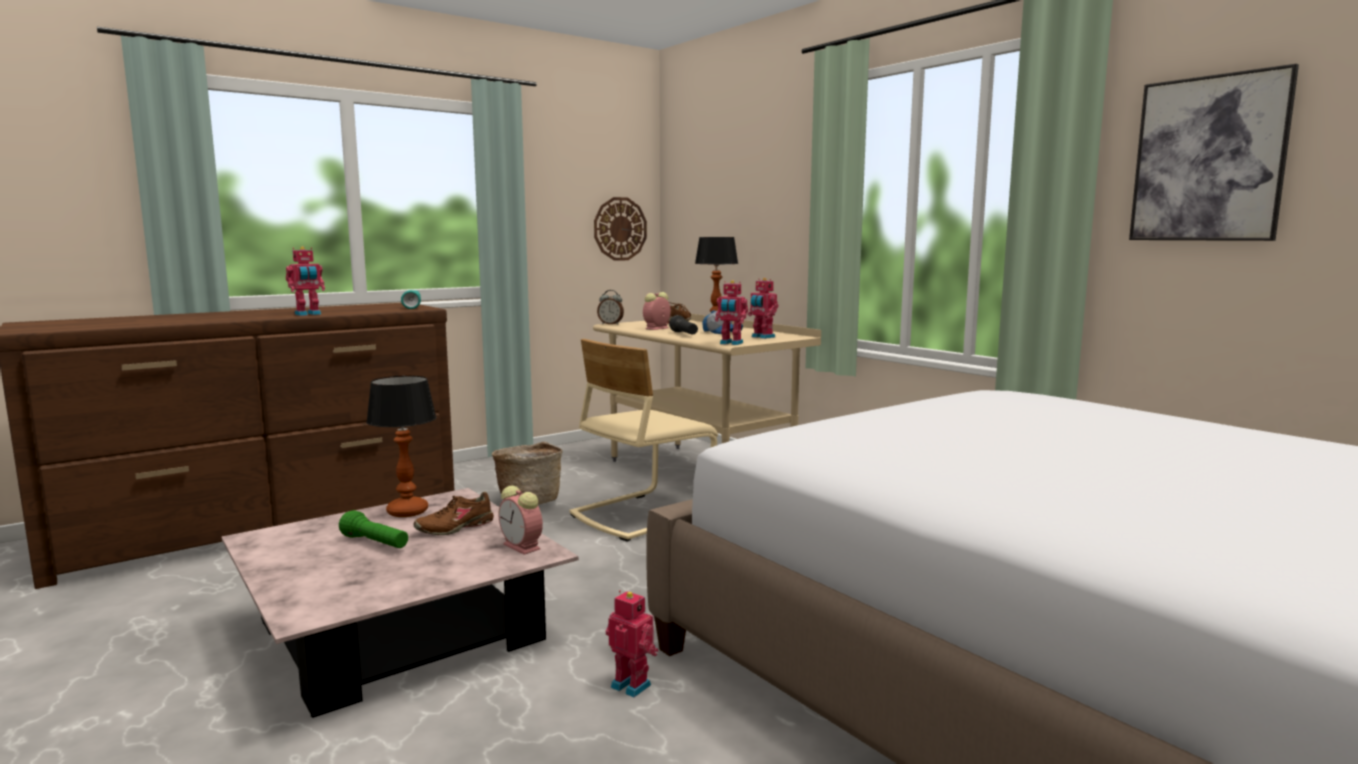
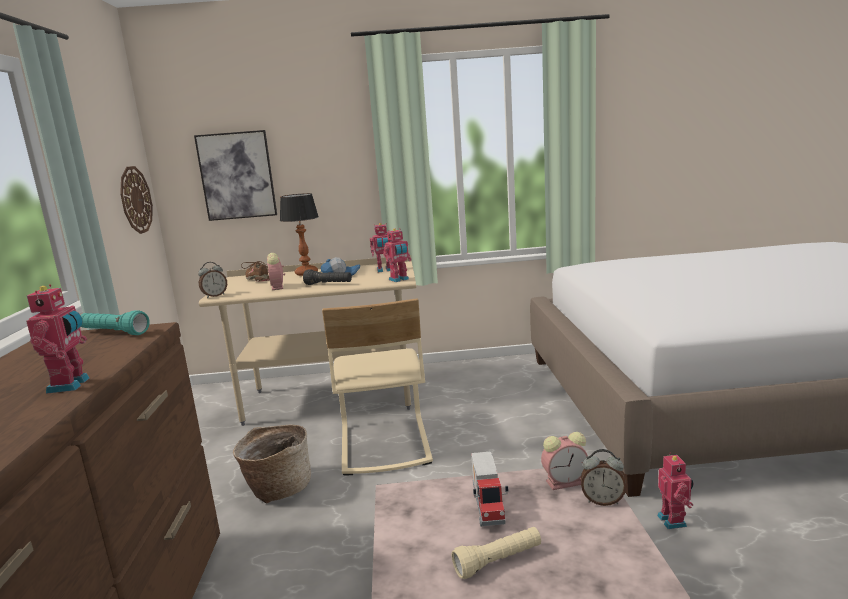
camera: 55 degrees left, 5 degrees up
(375, 543) = (498, 561): green flashlight -> beige flashlight
(407, 512) = (416, 530): table lamp -> none
(455, 527) = (490, 508): brown shoe -> toy truck
(497, 566) = (602, 501): none -> alarm clock
(632, 685) = (673, 520): toy robot -> toy robot turned 105 degrees clockwise
(1208, 159) = (638, 123): picture -> picture (237, 175)

